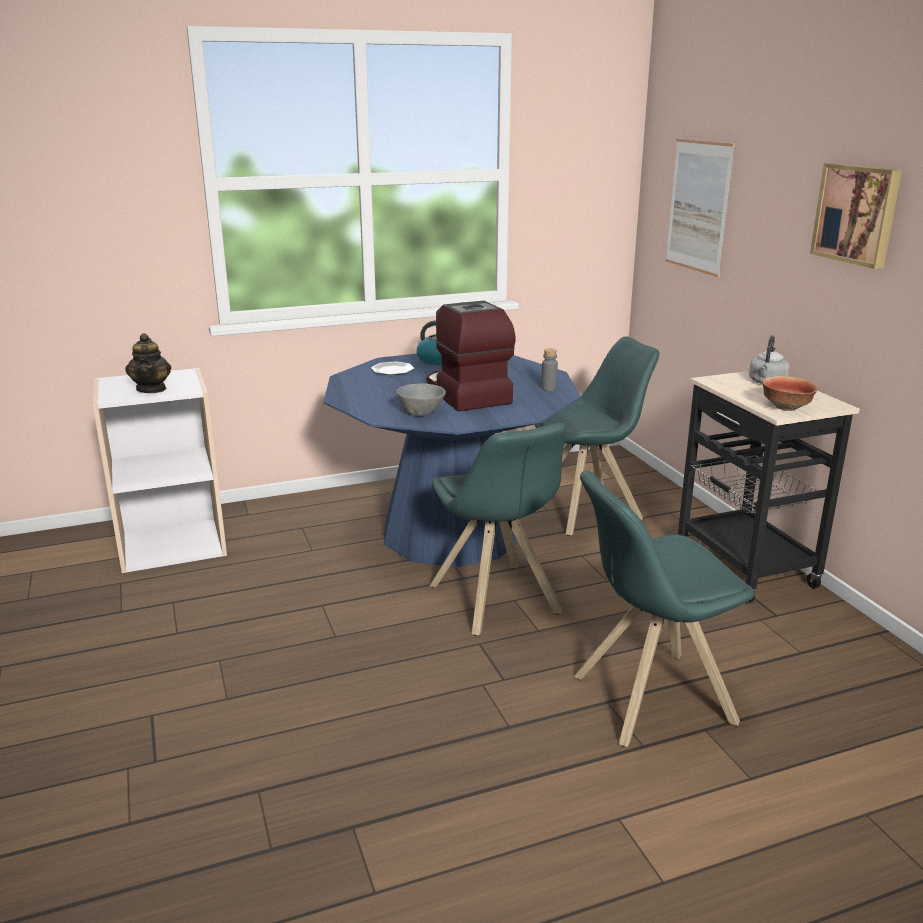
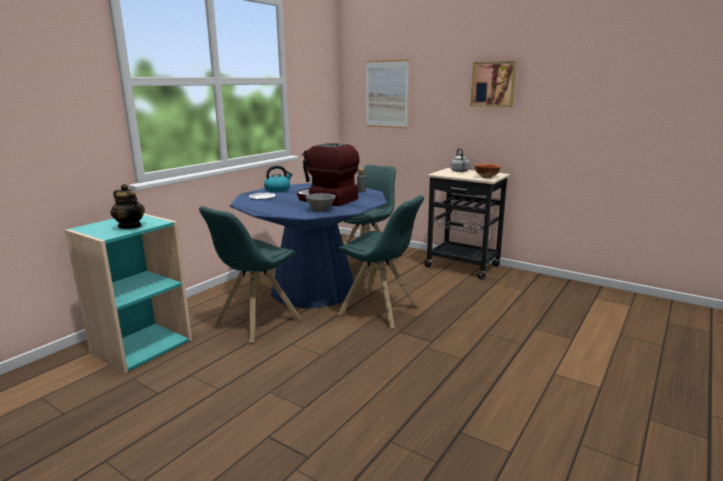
camera: 35 degrees left, 5 degrees down
(174, 544) = (142, 345): white bookcase -> turquoise bookcase
(651, 698) = (499, 325): turquoise chair -> turquoise chair (256, 322)

